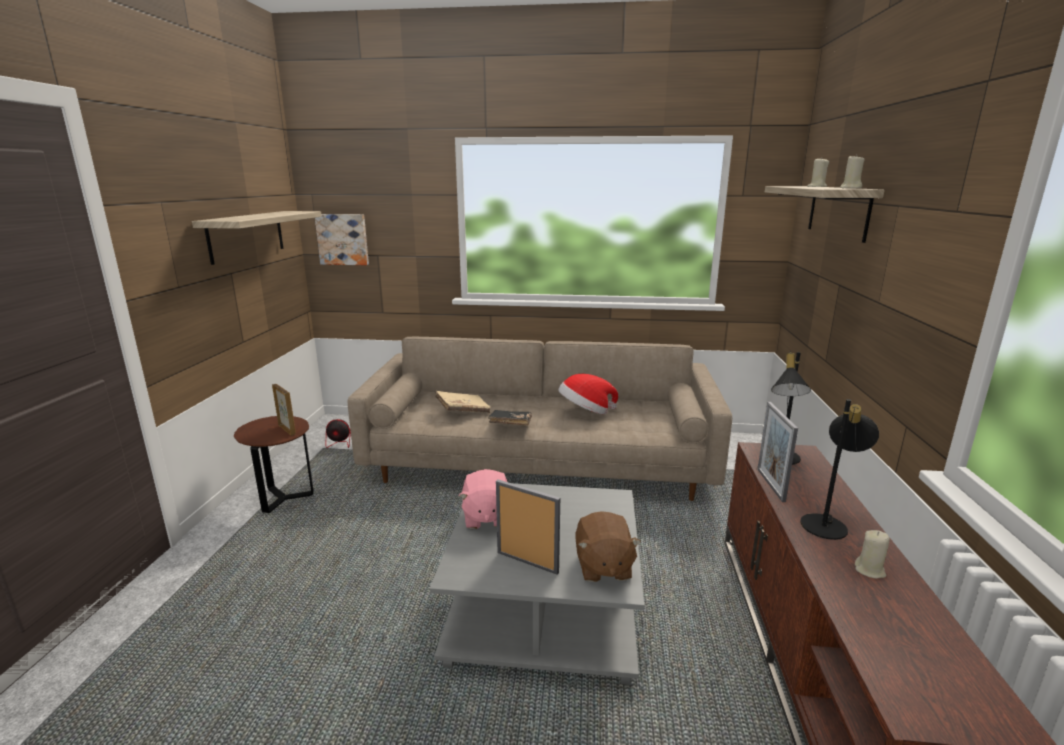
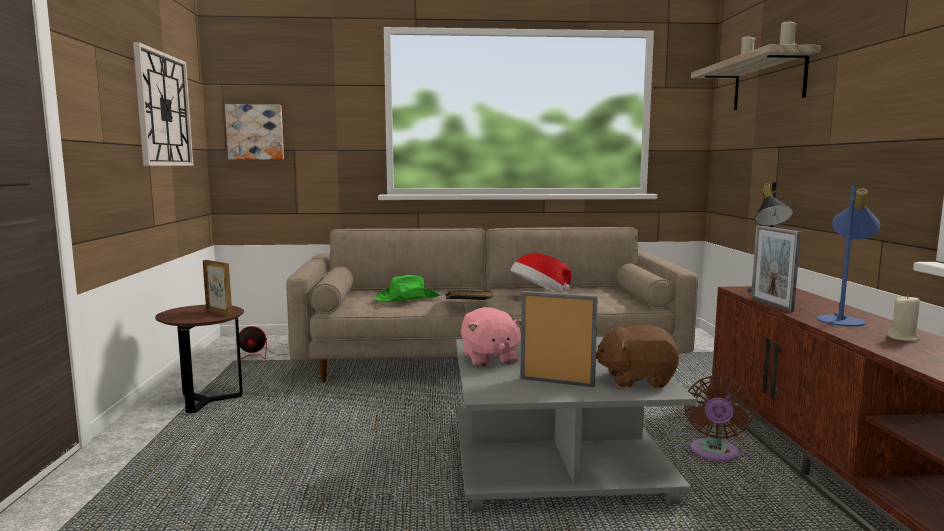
camera: 10 degrees left, 10 degrees down
(247, 235) = (163, 110): shelf -> wall clock
(463, 410) = (408, 298): beige book -> green hat
(603, 567) = (636, 380): brown plush toy -> brown plush toy turned 105 degrees clockwise
(695, 618) = (714, 453): none -> brown fan
(828, 523) = (843, 319): black table lamp -> blue table lamp

